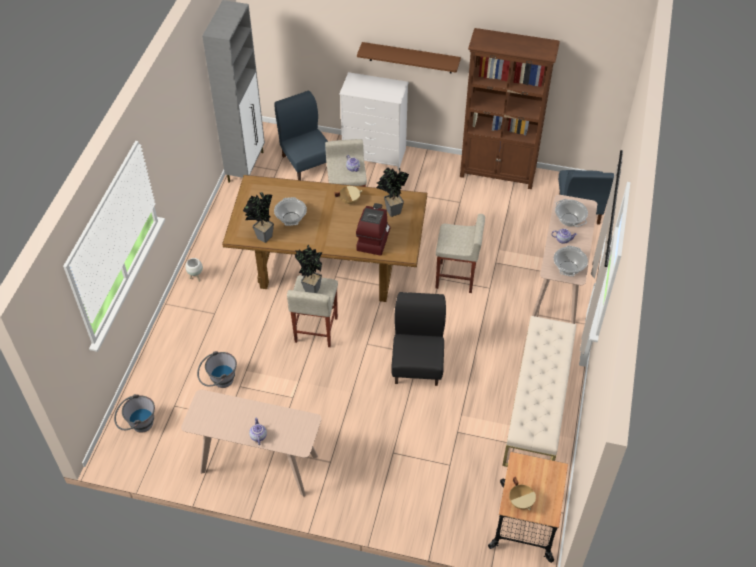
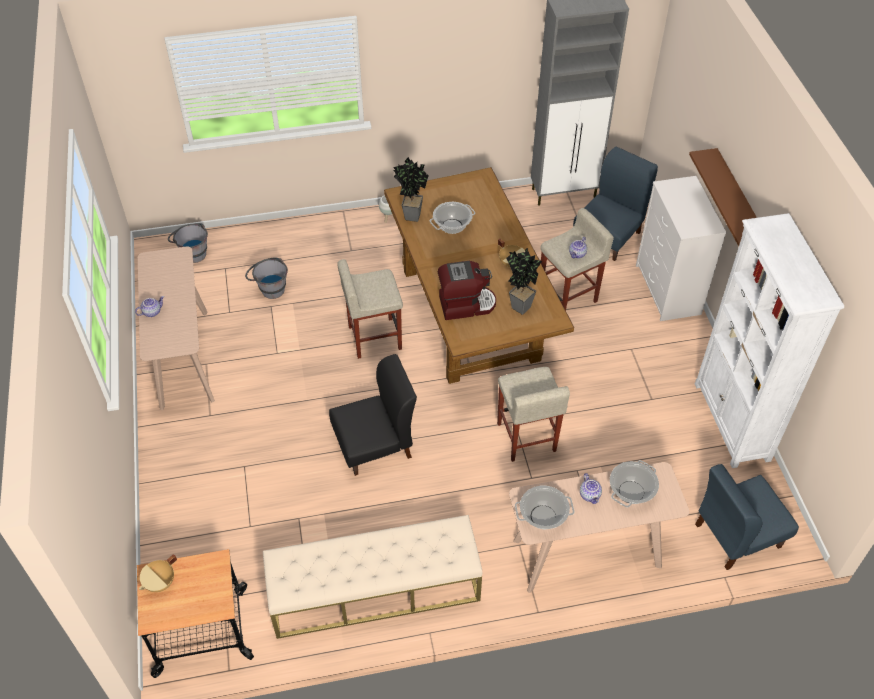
camera: 65 degrees right, 0 degrees up
(310, 288) = (375, 285): potted plant -> none
(498, 173) = (732, 422): brown bookcase -> white bookcase

